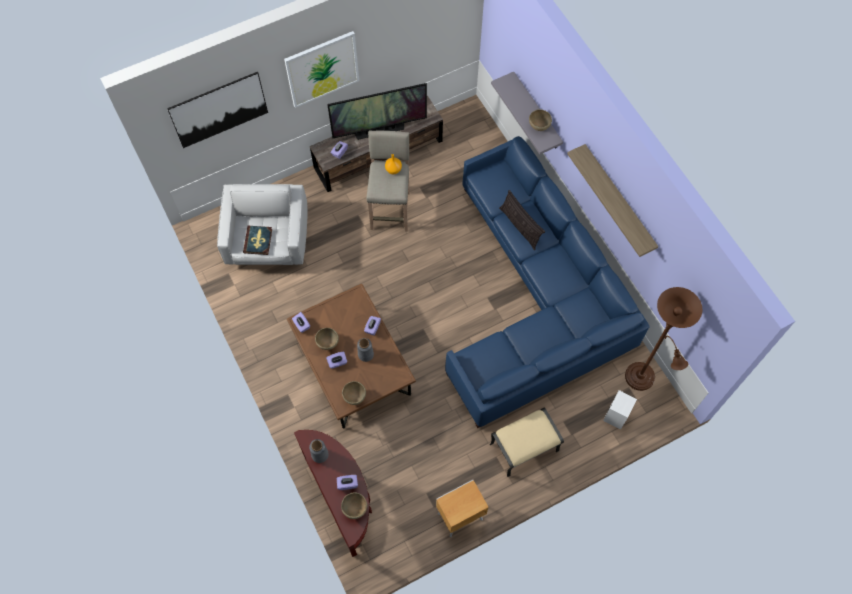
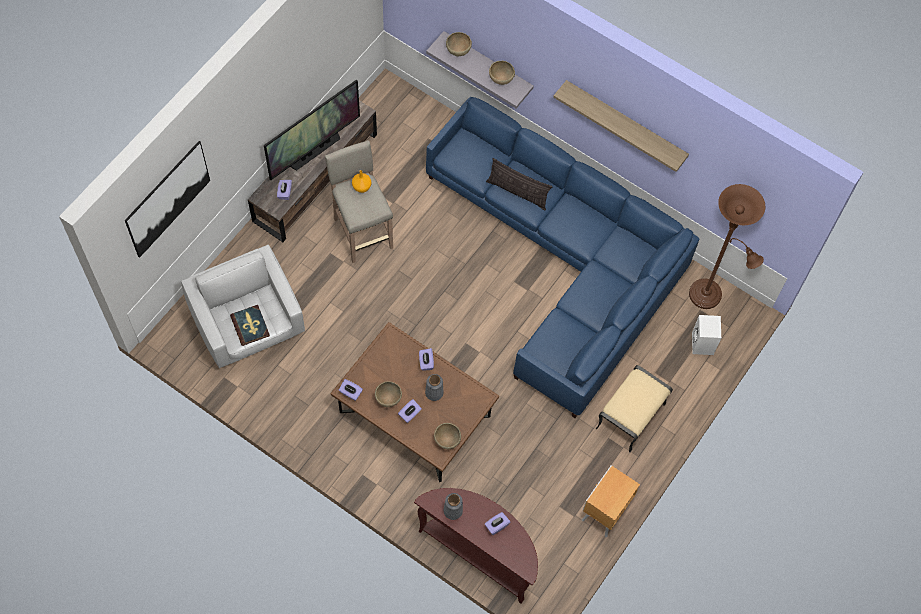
camera: 30 degrees left, 0 degrees up
(322, 69) = (253, 109): picture -> none
(355, 508) = (517, 545): brown bowl -> brown bowl (458, 51)

